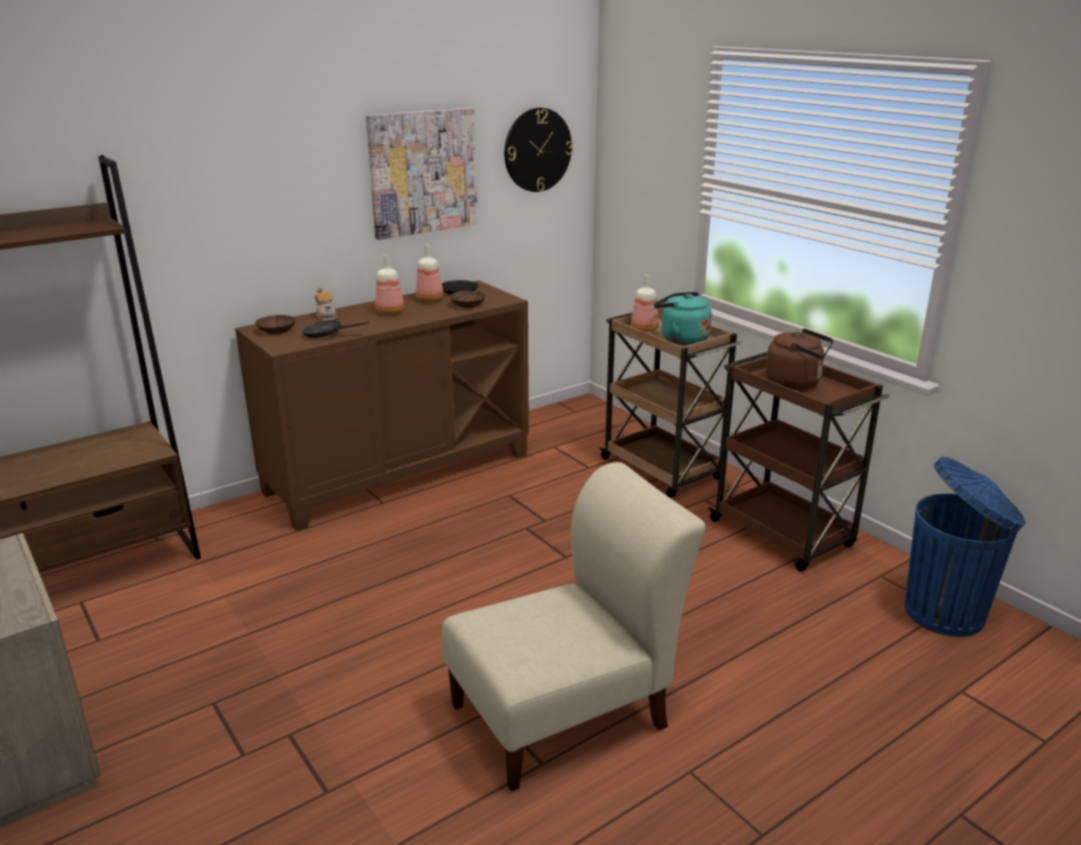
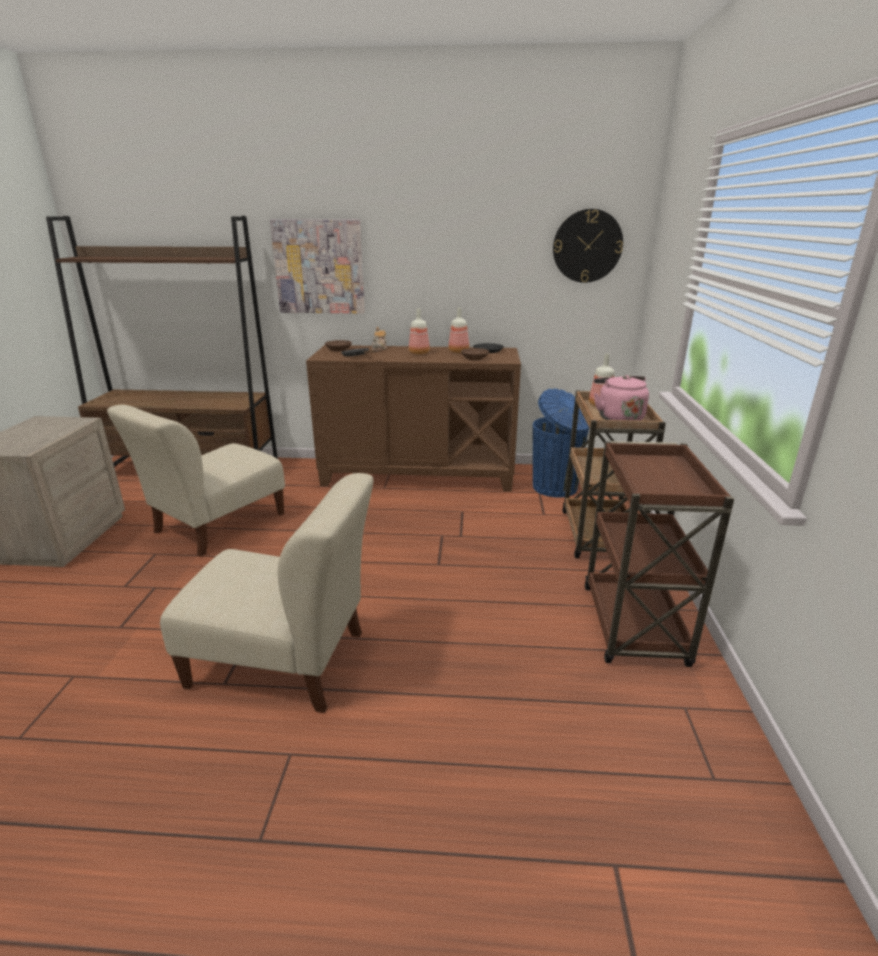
camera: 40 degrees right, 0 degrees up
(238, 633) = (216, 525): none -> beige chair
(423, 172) = (476, 253): picture -> picture (319, 267)
(681, 339) = (618, 418): turquoise kettle -> pink kettle
(796, 383) = (658, 474): brown kettle -> none
(947, 613) = (711, 783): blue trash can -> blue trash can (556, 488)

